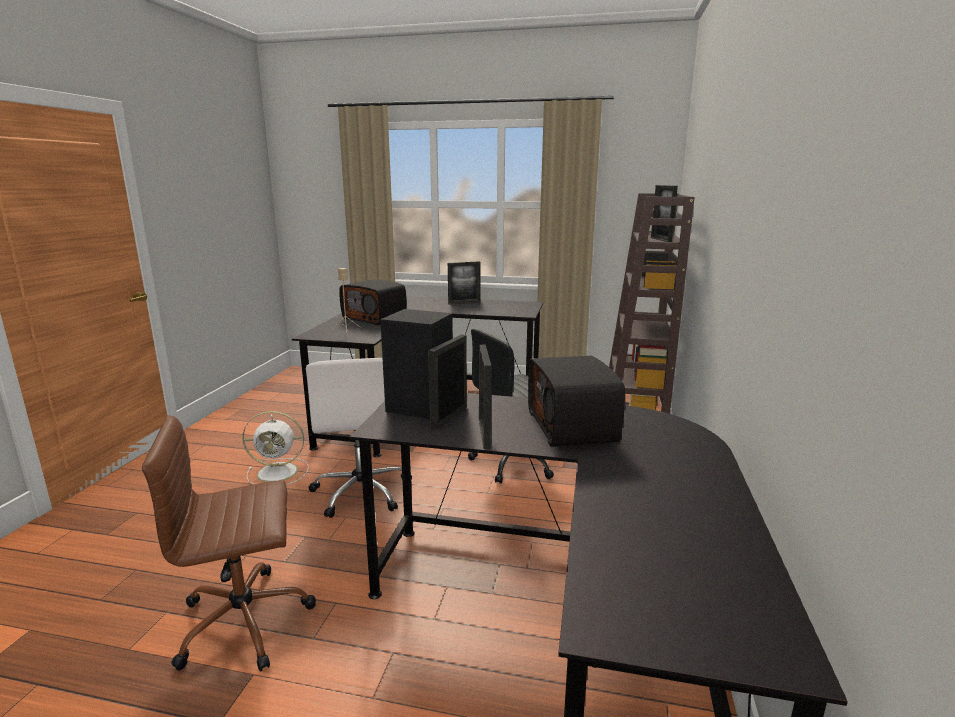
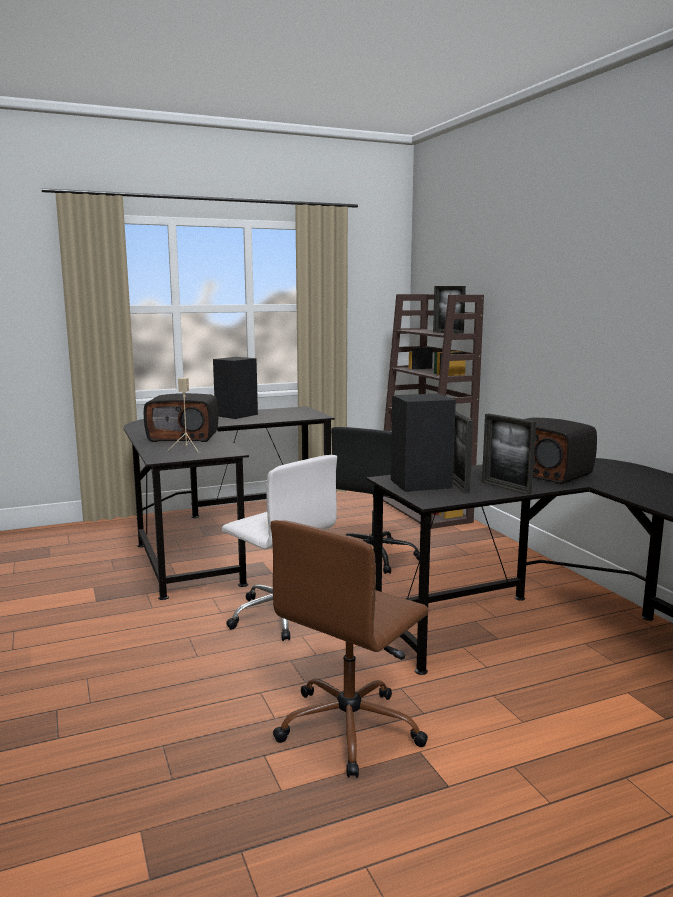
camera: 35 degrees left, 5 degrees down
(279, 472) = (164, 626): white fan -> none
(464, 303) = (237, 415): picture frame -> black speaker

